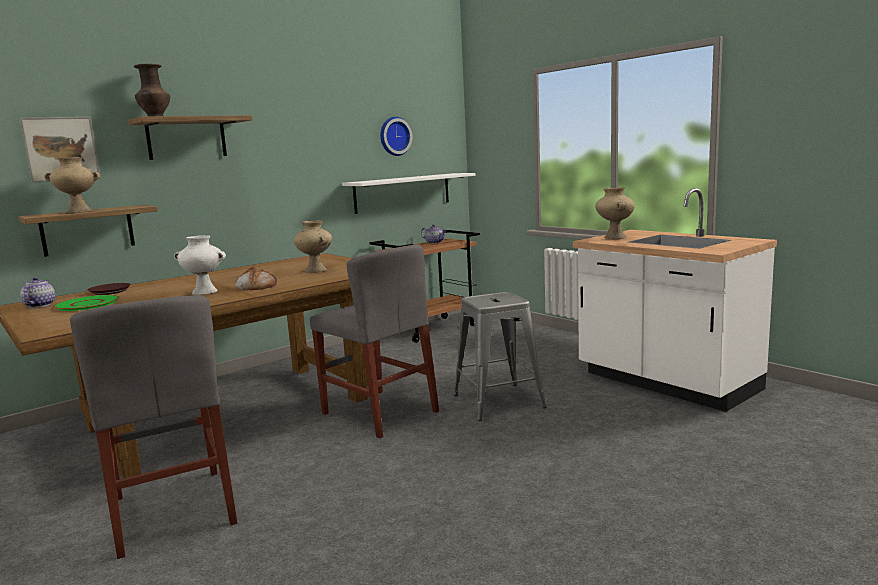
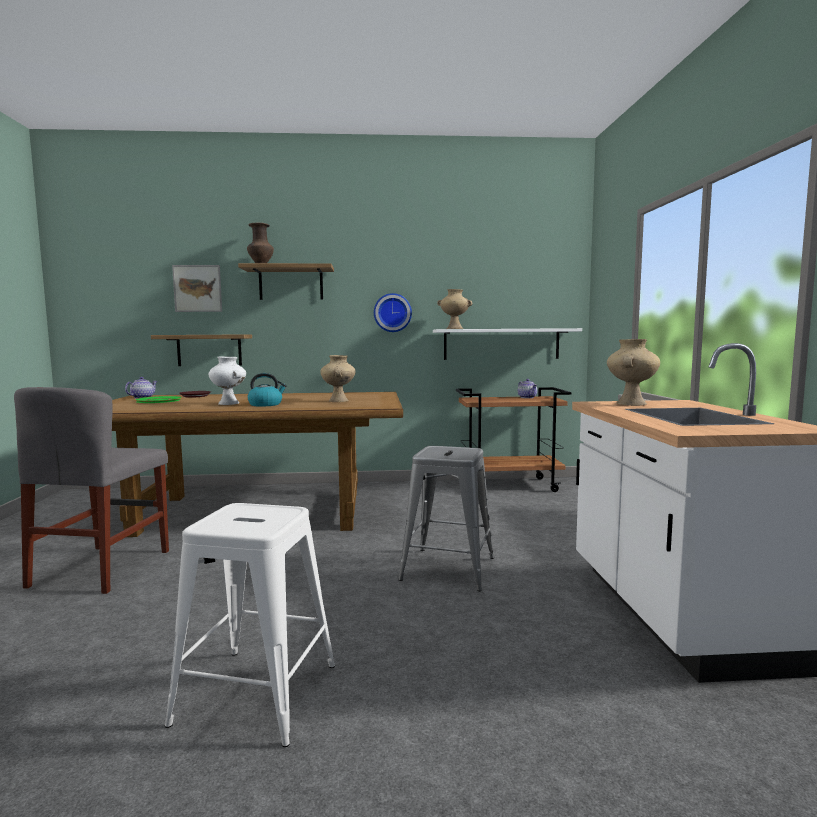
camera: 35 degrees right, 5 degrees down
(79, 211) = (194, 334): beige vase -> beige vase (455, 329)
(256, 286) = (266, 404): bread -> kettle
(379, 412) = (339, 544): grey chair -> none
(394, 136) = (496, 288): wall clock -> wall clock (392, 313)
(523, 519) = (256, 694): none -> white stool

